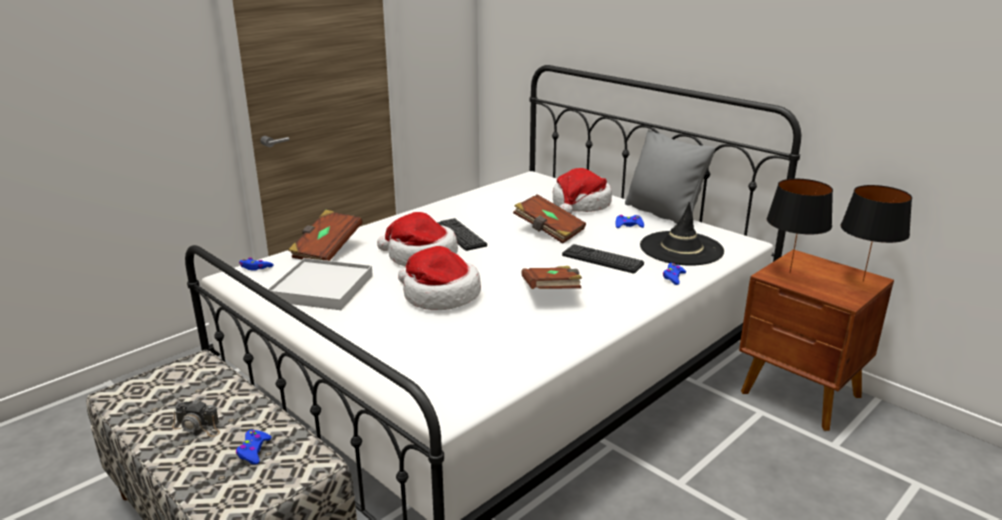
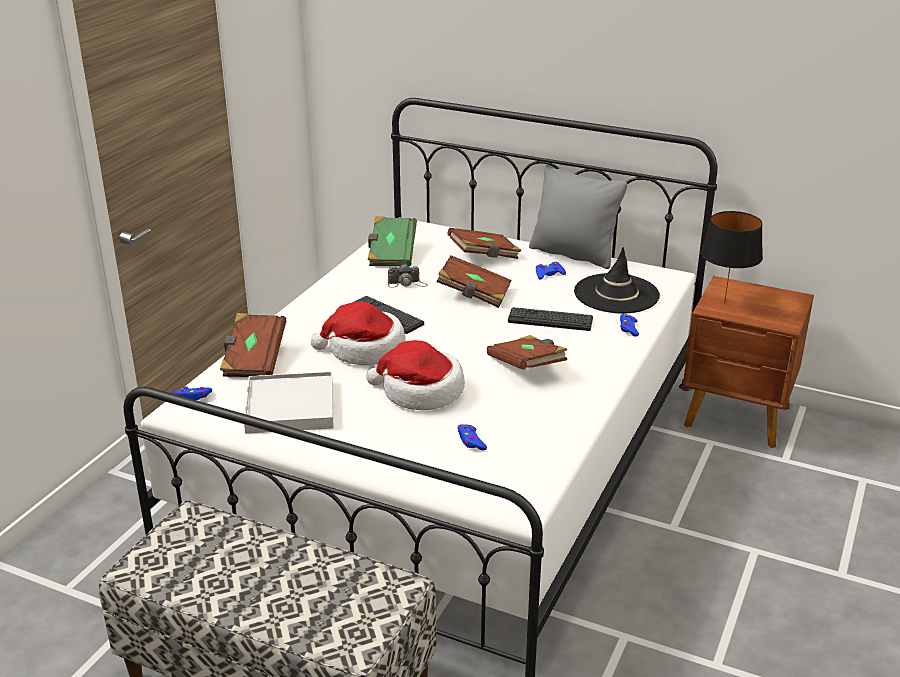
camera: 20 degrees left, 5 degrees up
(198, 426) = (255, 581): camera -> camera (407, 283)
(253, 451) = (333, 590): blue game controller -> blue game controller (471, 441)
(503, 194) = (391, 254): none -> green book
(580, 205) = (484, 256): hat -> brown book
(863, 281) = (790, 301): black table lamp -> none

